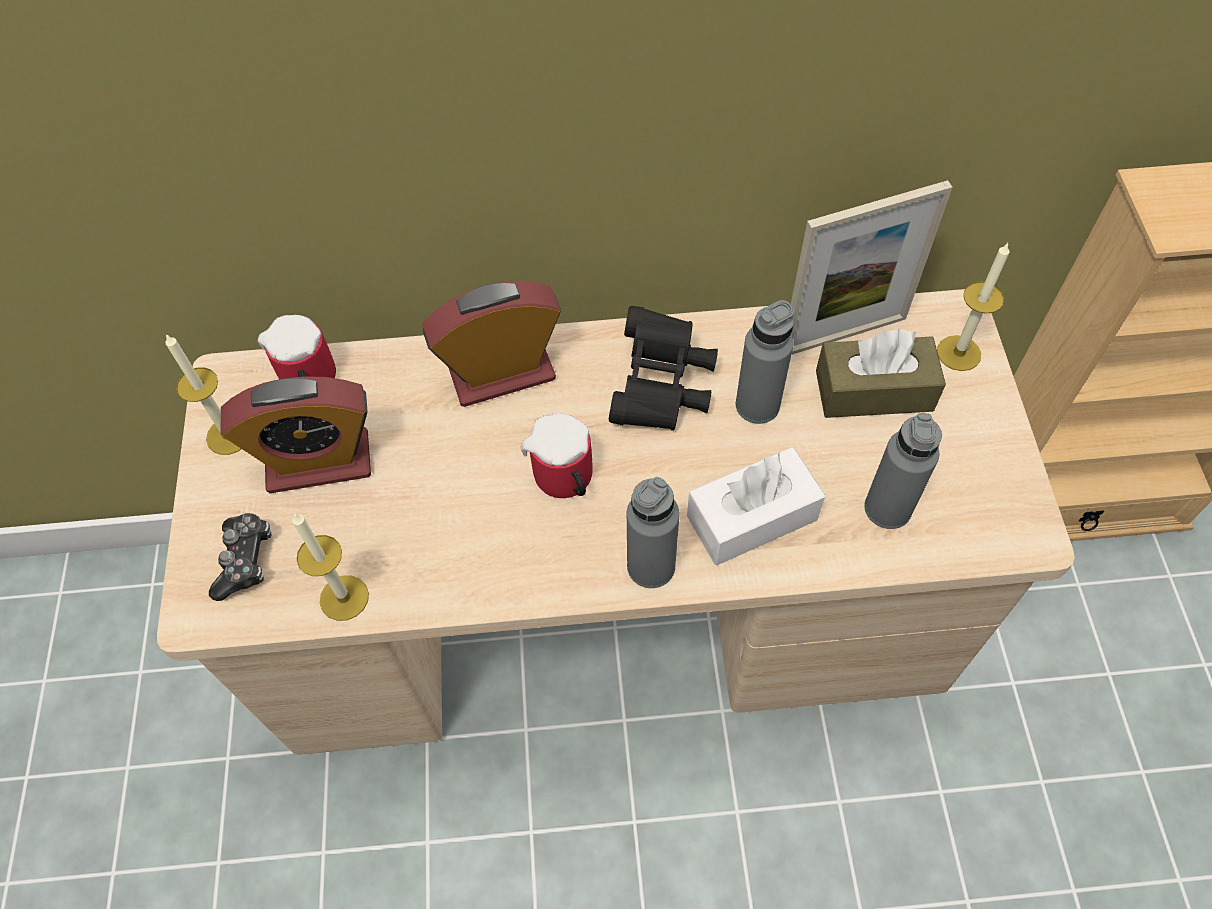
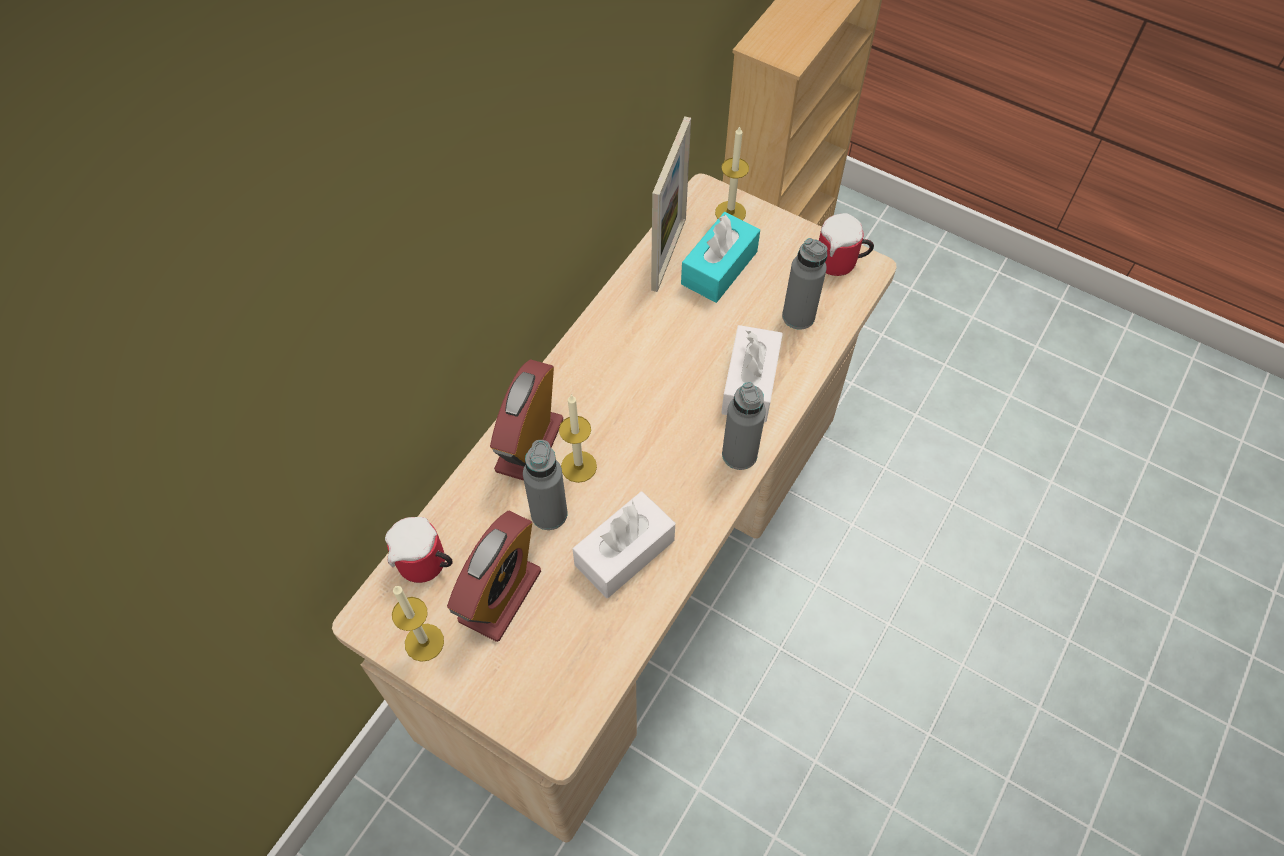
camera: 55 degrees left, 0 degrees up
(245, 560) = (539, 686): game controller -> none
(344, 598) = (620, 639): candle -> candle (578, 466)
(445, 536) = (624, 552): none -> white tissue box
(564, 482) = (643, 462): mug -> mug (841, 263)
(662, 386) = (621, 366): black binoculars -> none
(757, 405) = (678, 328): grey bottle -> grey bottle (549, 513)
(874, 391) = (719, 268): brown tissue box -> turquoise tissue box

